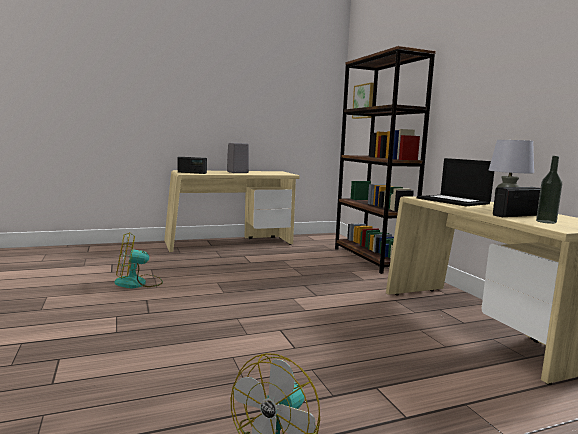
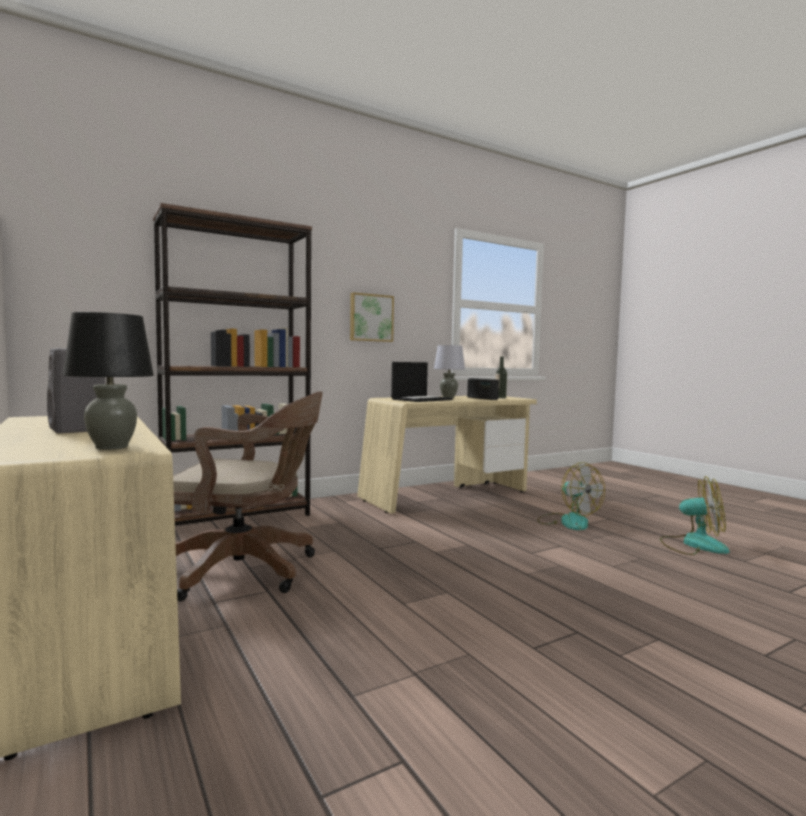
camera: 100 degrees left, 5 degrees down
(138, 283) = (461, 683): fan -> fan (568, 521)
(192, 173) = (111, 447): radio -> black table lamp
(278, 260) = (248, 570): none -> brown office chair
(364, 101) = (103, 268): picture -> picture (371, 318)

